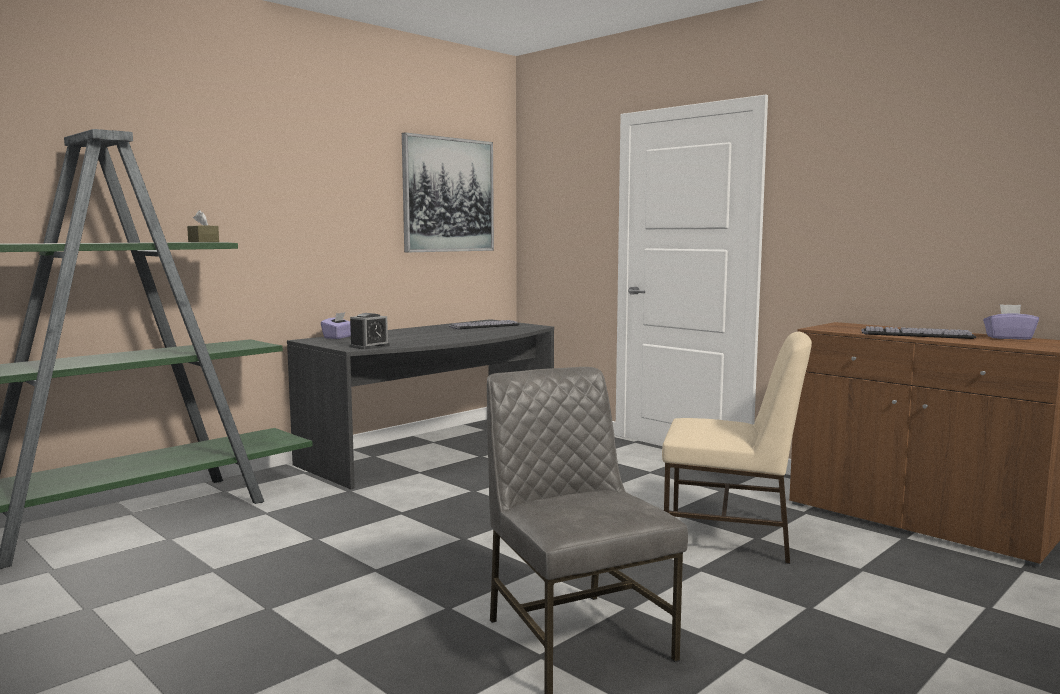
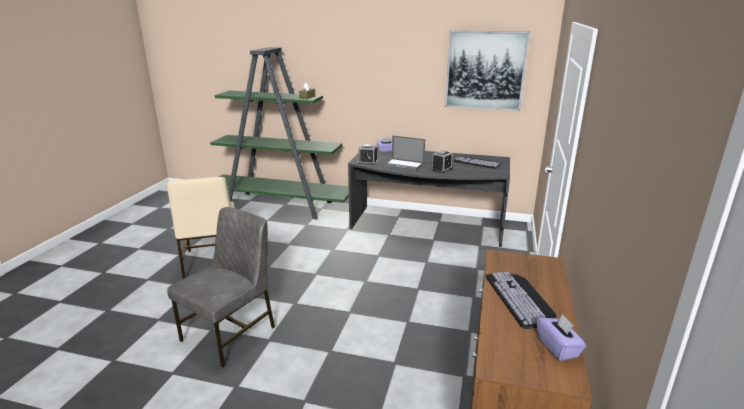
camera: 60 degrees right, 15 degrees up
(425, 340) = (404, 165): none -> laptop
(476, 334) = (441, 169): none -> alarm clock
(730, 537) = (387, 352): beige chair -> beige chair (211, 261)

